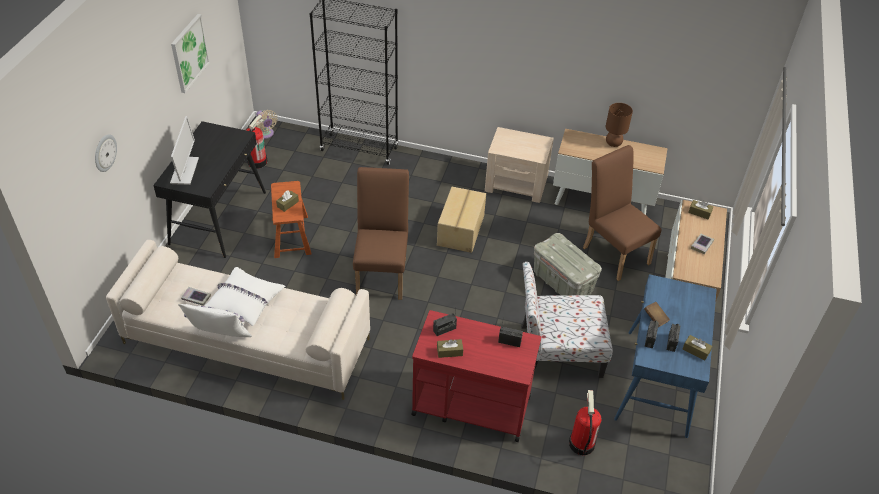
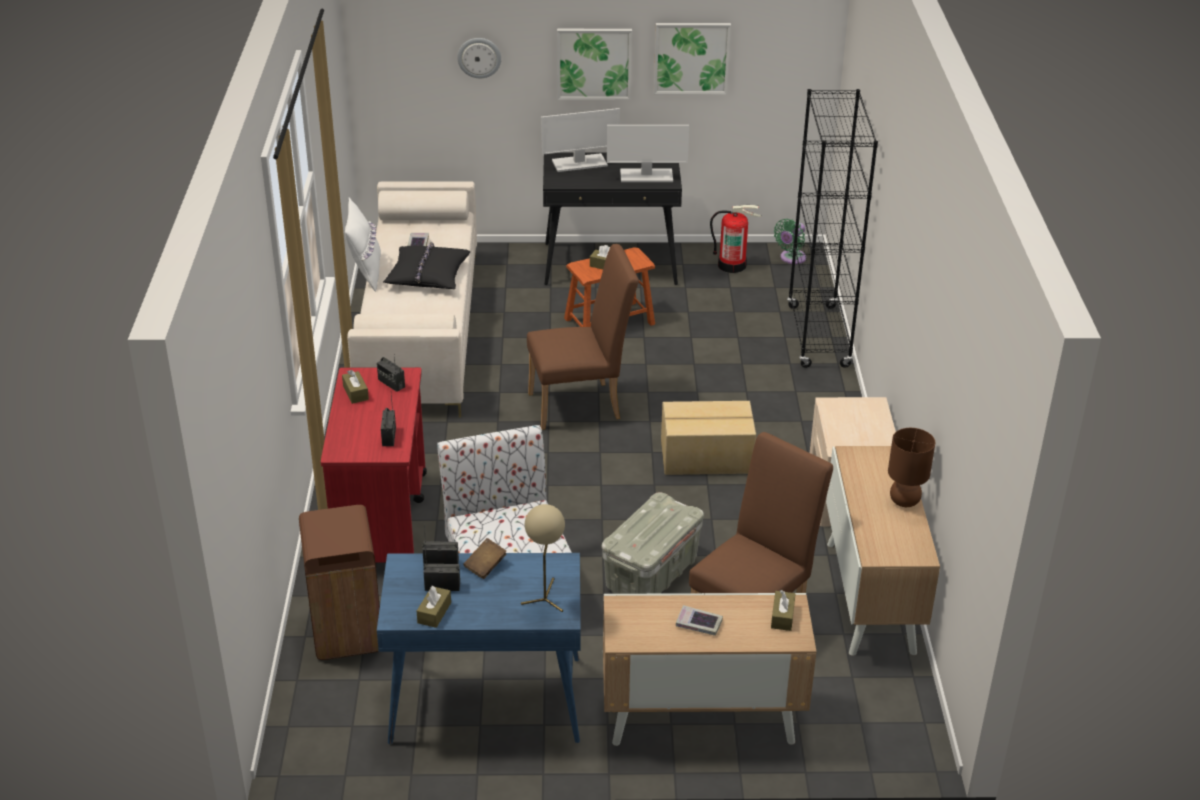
camera: 75 degrees right, 10 degrees down
(154, 99) = (594, 63): none -> picture
(226, 143) = (646, 176): none -> monitor
(245, 301) = (427, 275): white pillow -> black pillow
(265, 134) = (791, 258): beige fan -> green fan
(581, 443) = (347, 631): fire extinguisher -> brown trash can
(687, 297) = (546, 597): none -> beige table lamp

